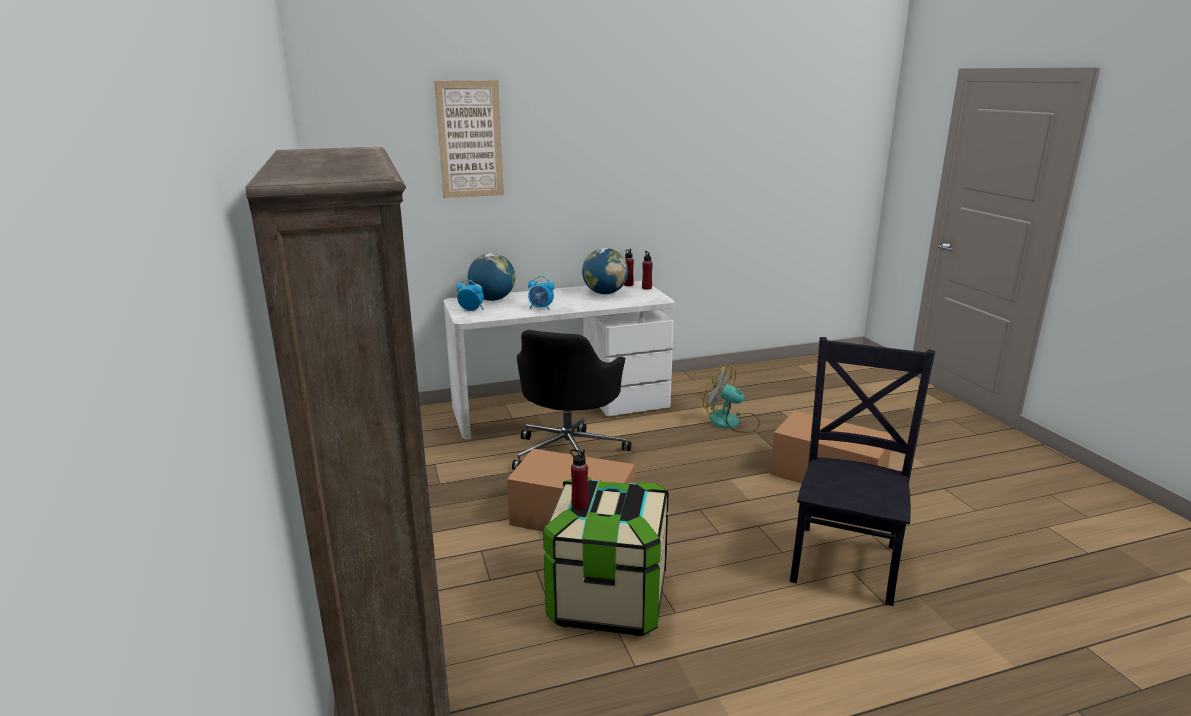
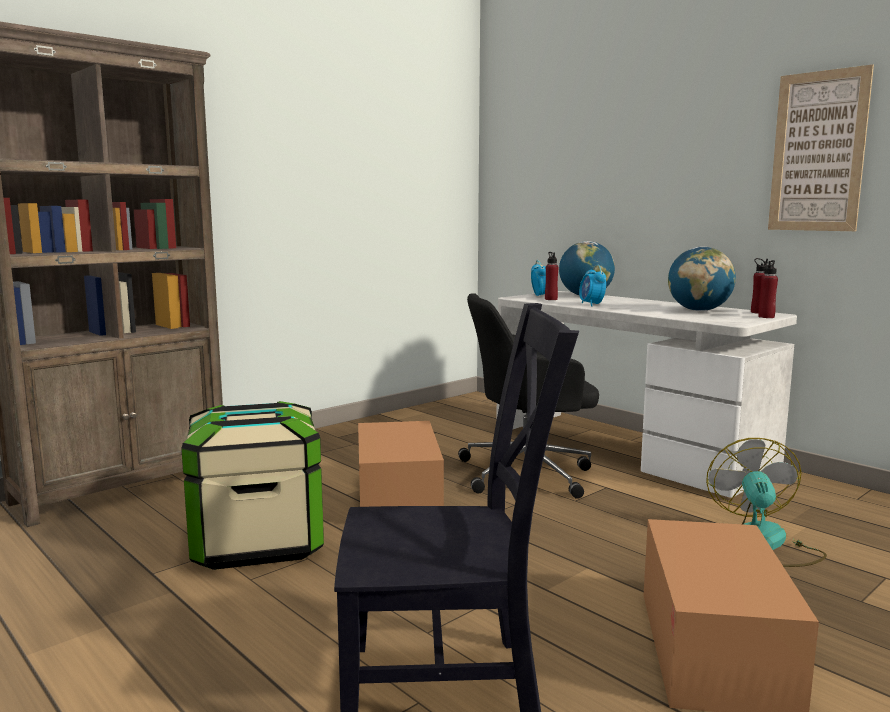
camera: 65 degrees right, 10 degrees down
(470, 139) = (605, 115): picture -> picture (818, 152)
(579, 505) = (233, 406): red bottle -> red bottle (551, 299)

